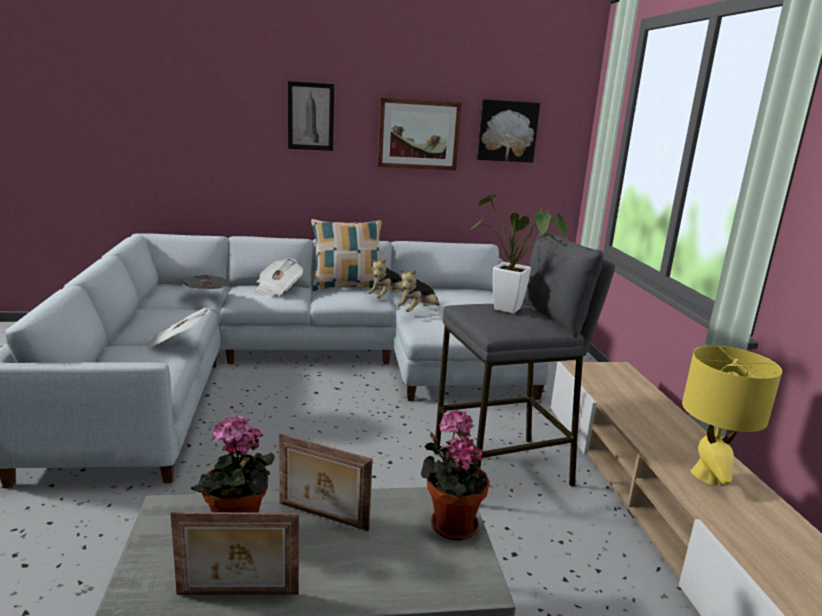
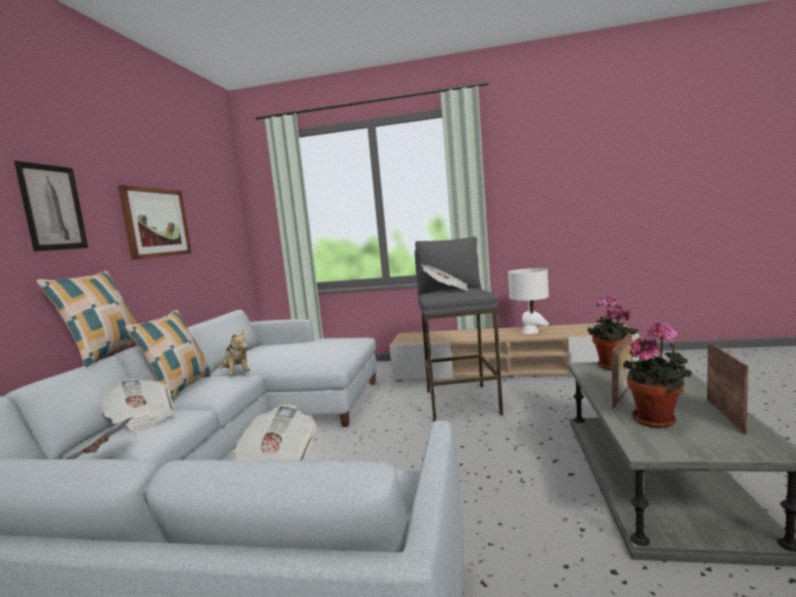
camera: 70 degrees left, 10 degrees down
(314, 237) = (106, 354): none -> pillow
(417, 312) = (291, 362): plush toy -> none
(507, 131) = (209, 215): picture -> none
(513, 310) = (447, 290): potted plant -> newspaper
(707, 476) = (530, 332): yellow table lamp -> white table lamp

